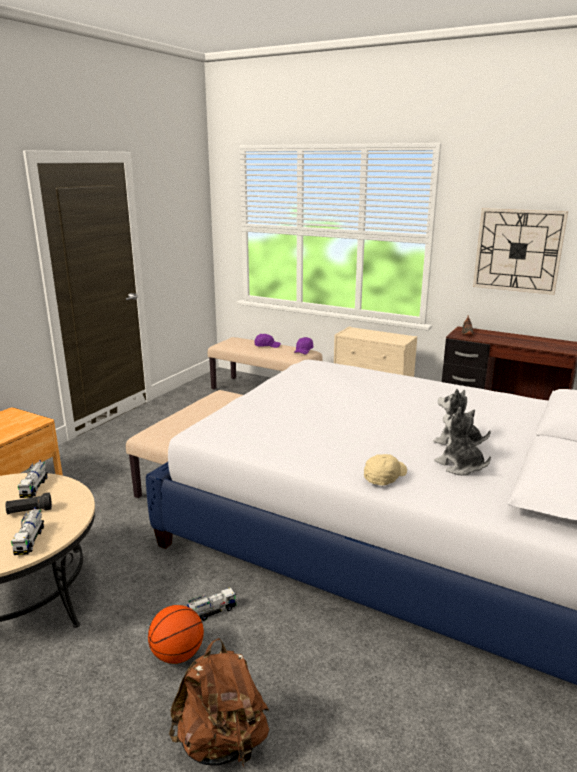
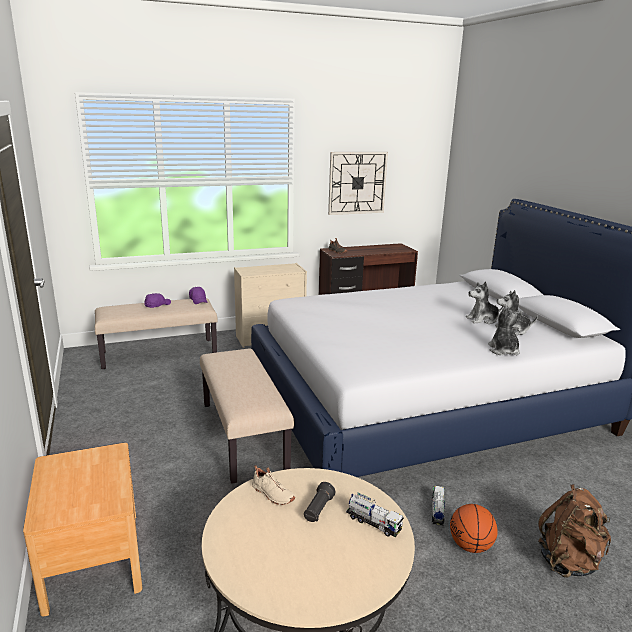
camera: 50 degrees left, 0 degrees up
(34, 487) = (272, 494): toy truck -> beige shoe
(384, 477) = (503, 350): beige cap -> plush toy

